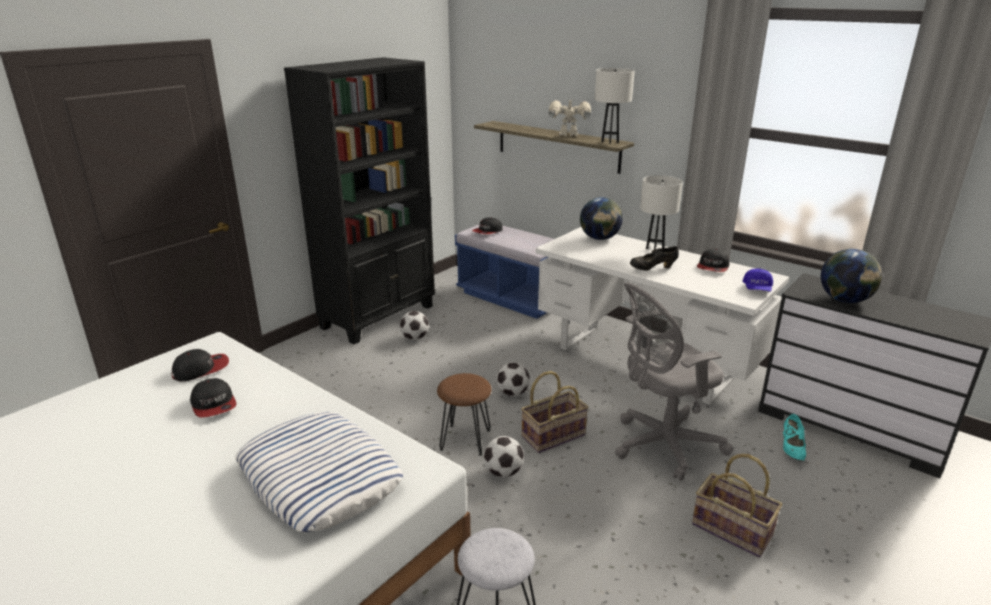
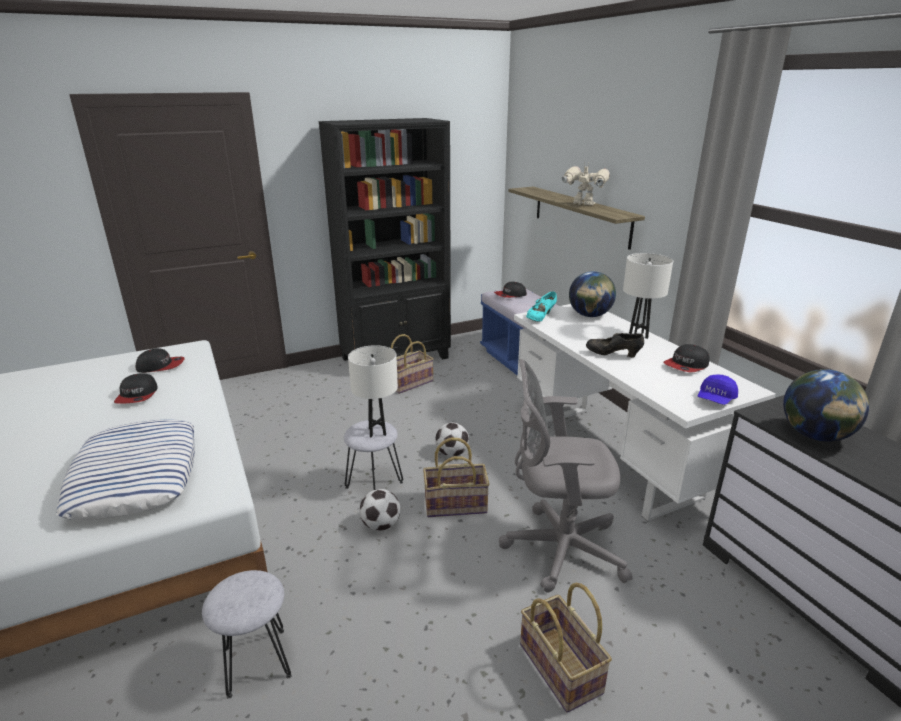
camera: 25 degrees right, 0 degrees up
(414, 338) = (409, 383): football -> basket
(465, 439) = (374, 484): brown stool -> grey stool
(609, 142) = (617, 213): white table lamp -> white table lamp (377, 432)
(791, 449) = (711, 601): turquoise shoe -> turquoise shoe (540, 318)

